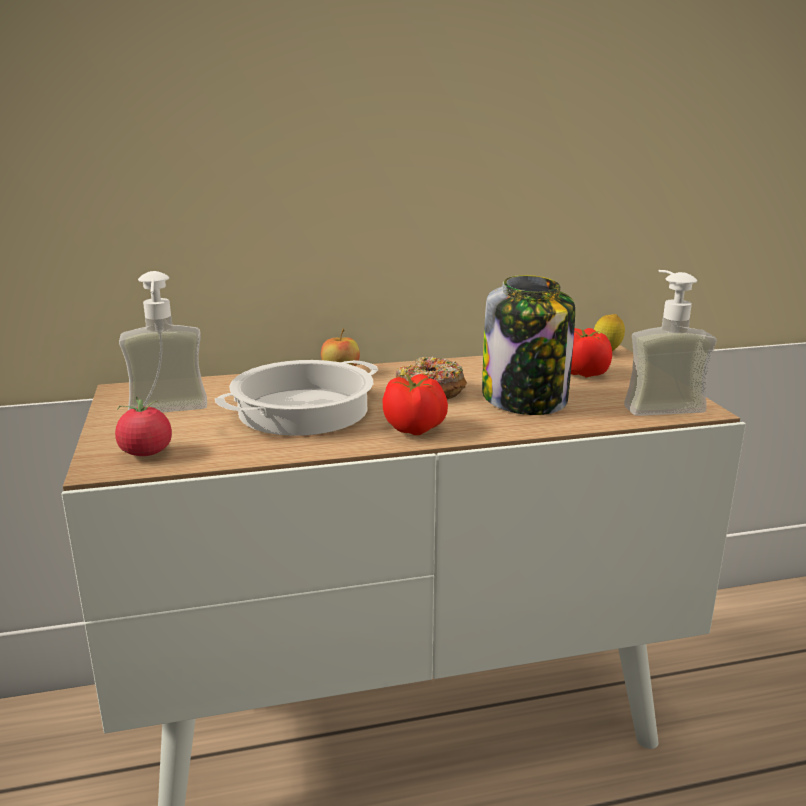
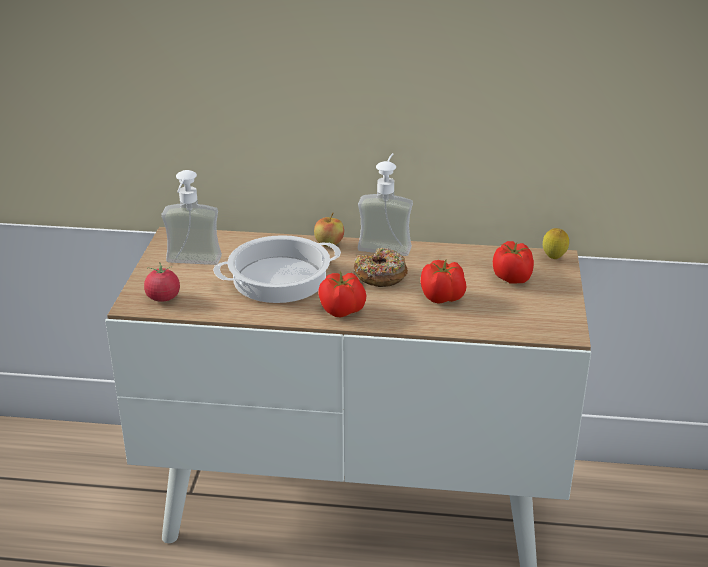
camera: 20 degrees right, 10 degrees up
(525, 400) = (443, 298): jar -> tomato
(657, 404) = (539, 321): soap dispenser -> soap dispenser (386, 244)

